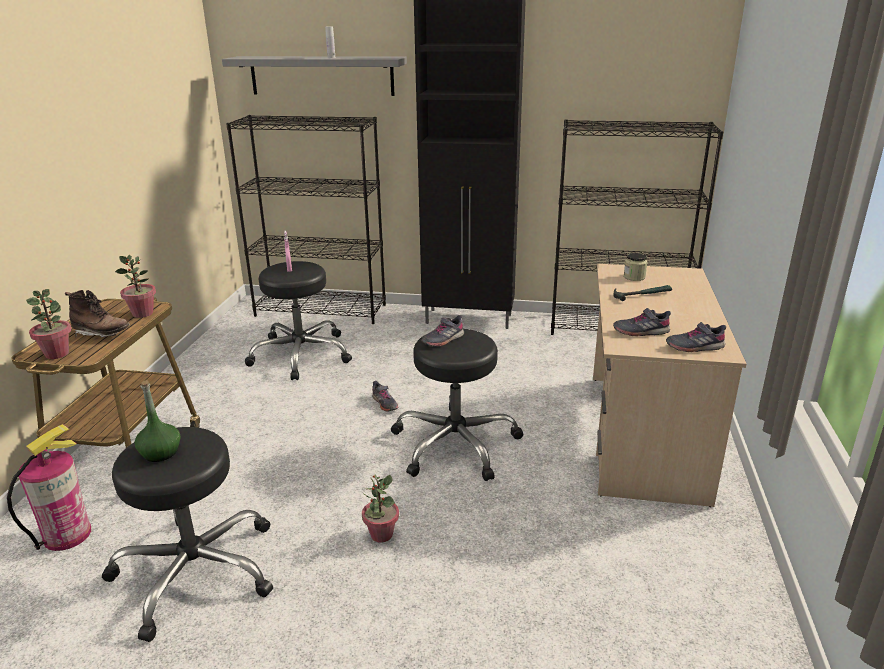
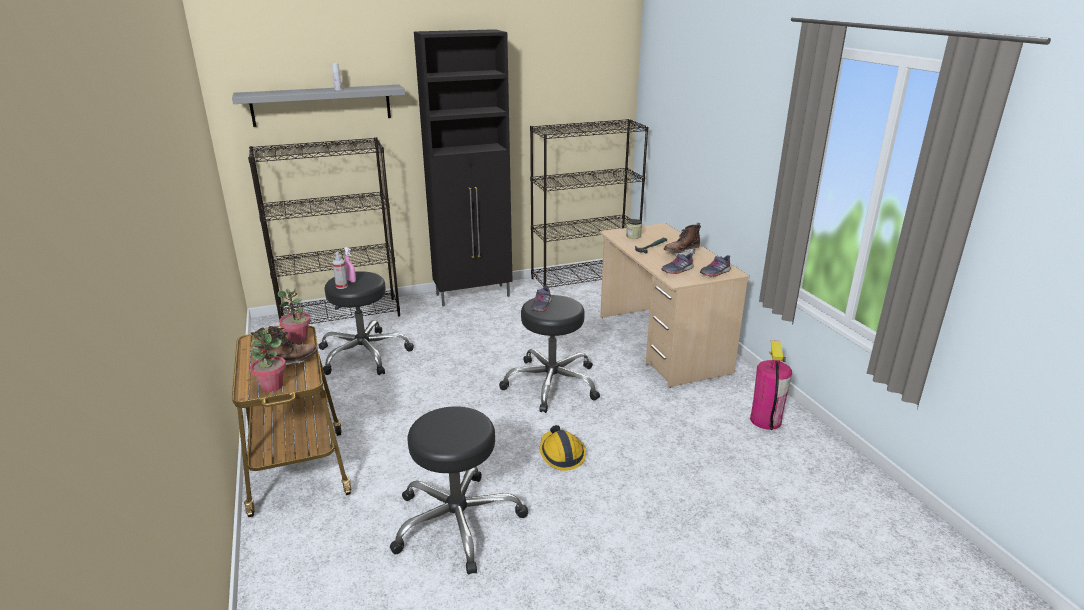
camera: 30 degrees left, 0 degrees up
(67, 535) = (320, 540): fire extinguisher -> fire extinguisher (765, 420)
(160, 453) = (443, 429): green bottle -> none
(274, 273) = (341, 286): none -> spray bottle
(381, 534) = (561, 454): potted plant -> hard hat
(384, 403) = (473, 372): grey shoe -> none
(675, 311) = (681, 253): none -> brown boot

